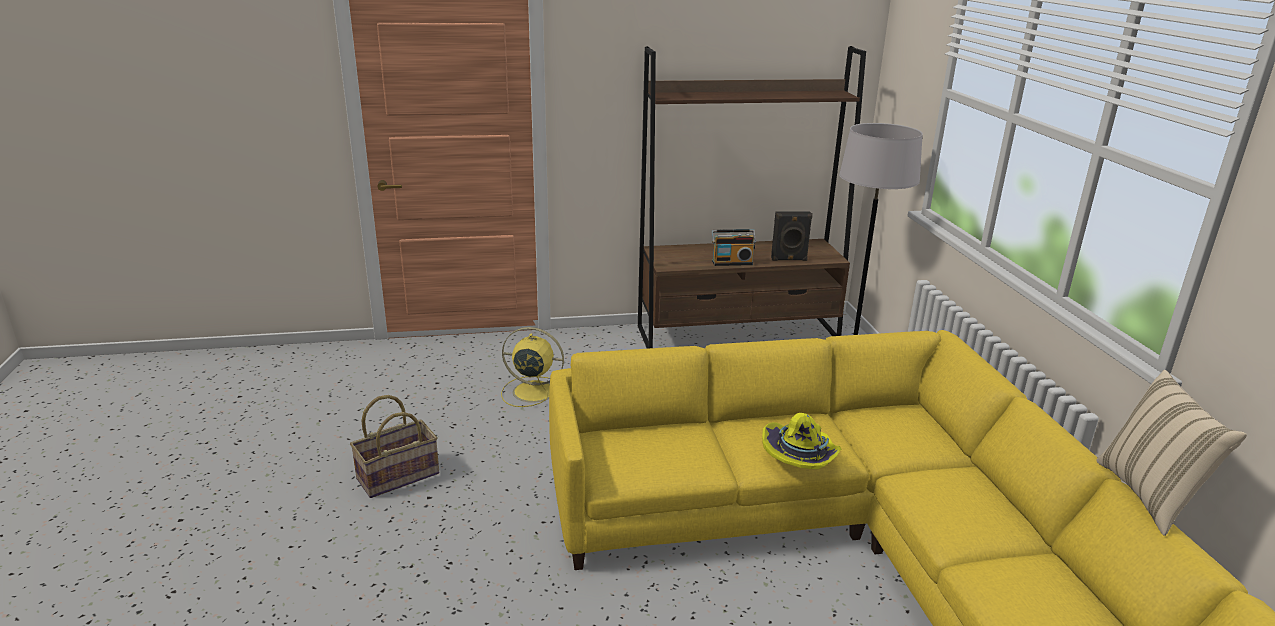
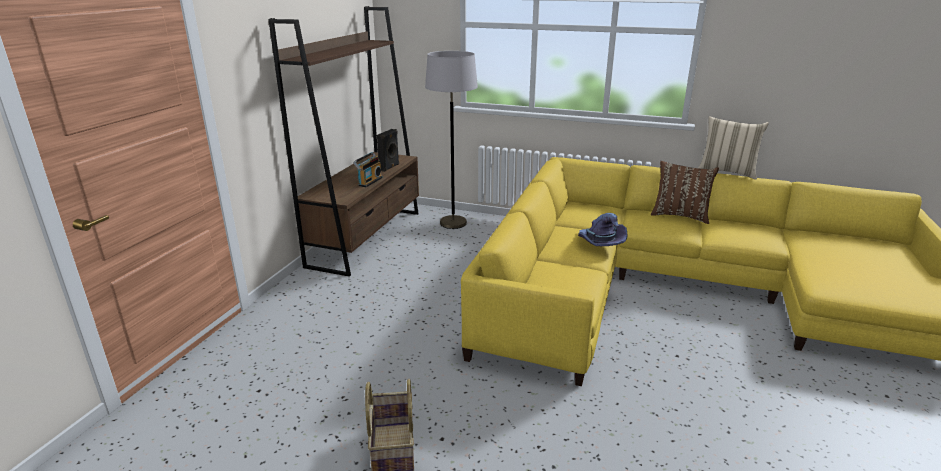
camera: 60 degrees left, 0 degrees up
(532, 391) = (338, 342): yellow fan -> none
(801, 456) = (599, 243): yellow hat -> purple hat
(1019, 519) = (680, 215): none -> brown pillow

